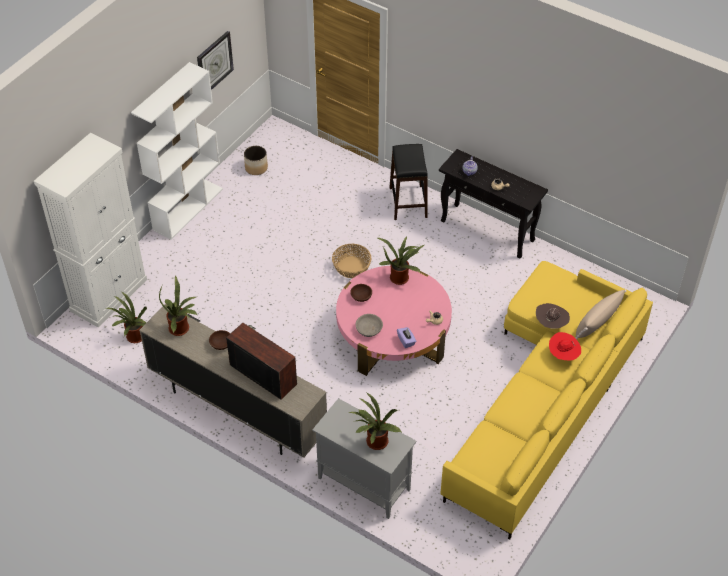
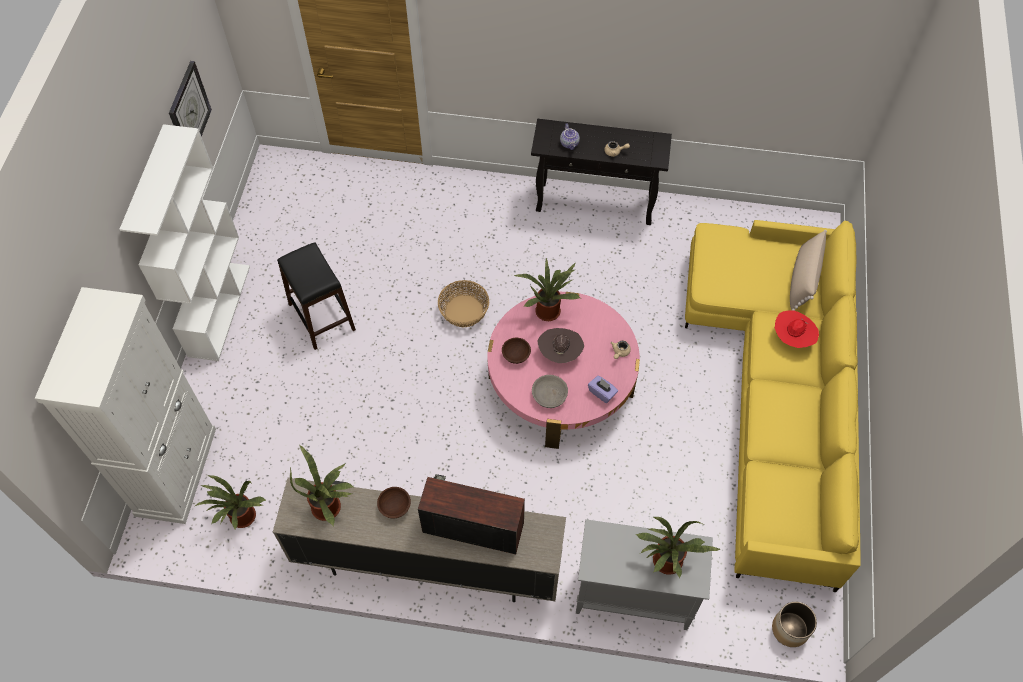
camera: 25 degrees left, 10 degrees up
(256, 168) = (277, 222): planter -> planter (790, 629)
(407, 202) = (485, 201): black stool -> black stool (321, 317)
(551, 324) = (754, 302): brown hat -> brown hat (560, 353)

